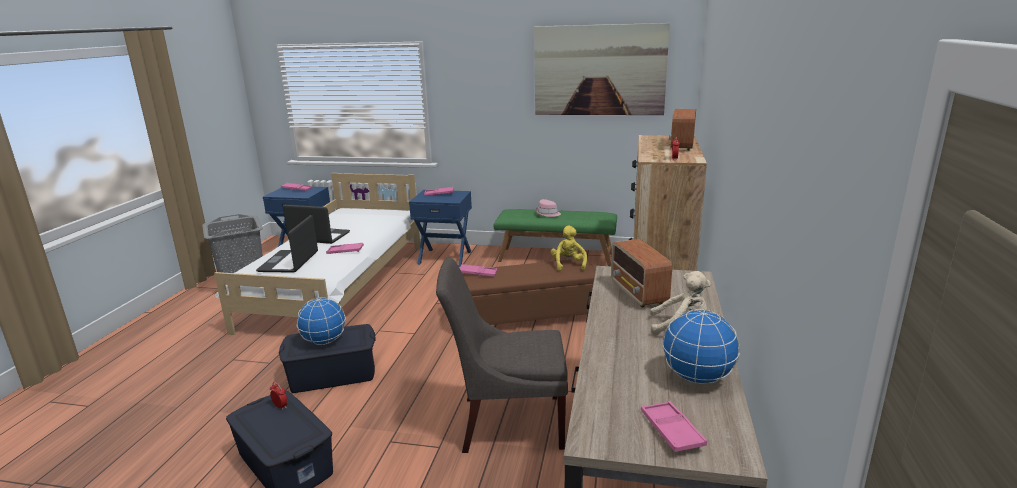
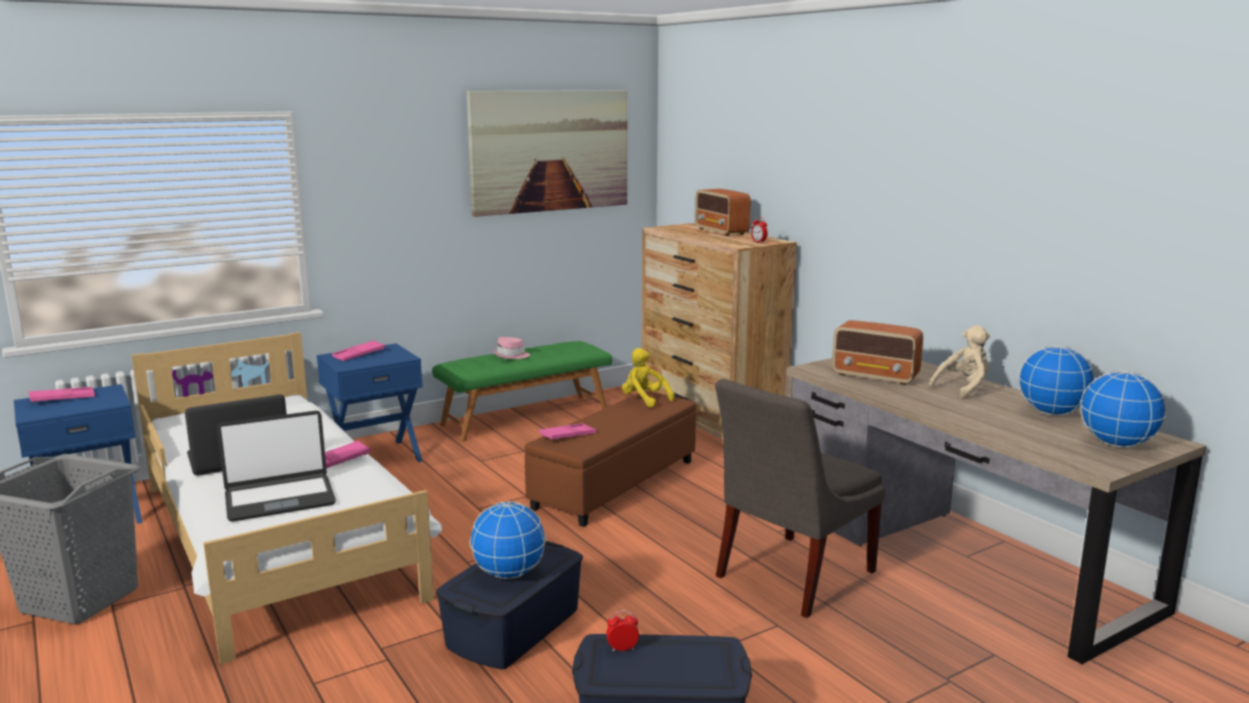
camera: 45 degrees left, 5 degrees down
(289, 262) = (279, 499): laptop -> laptop turned 75 degrees counterclockwise
(671, 431) = (1117, 444): pink tray -> globe

